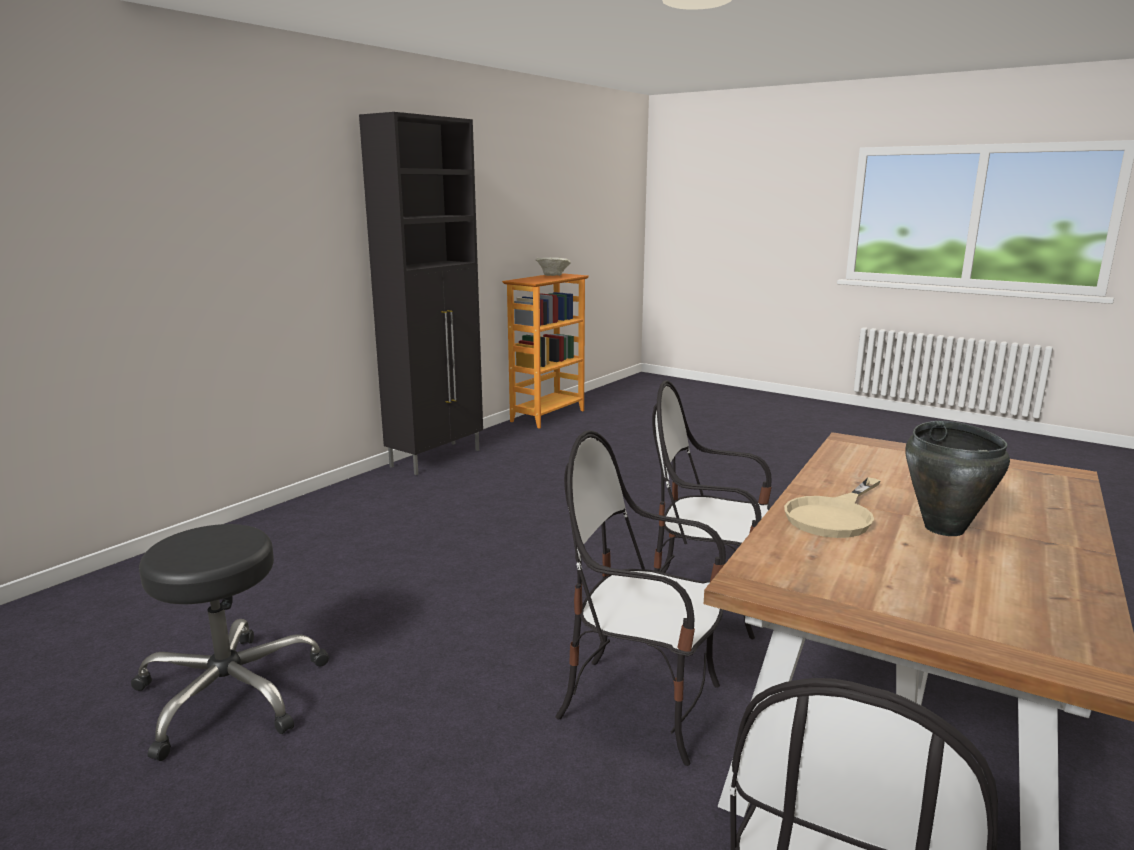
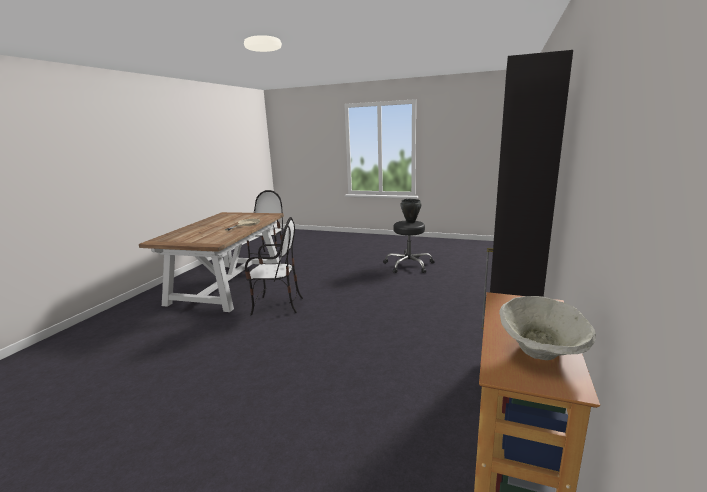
camera: 165 degrees right, 0 degrees up
(642, 705) = (300, 278): chair -> none
(944, 528) = (220, 225): black cooking pot -> black cooking pot (410, 222)

